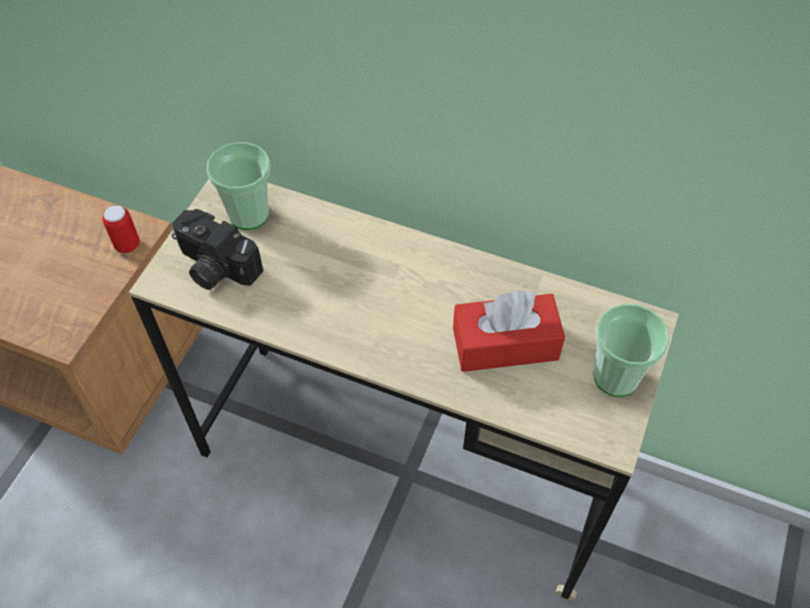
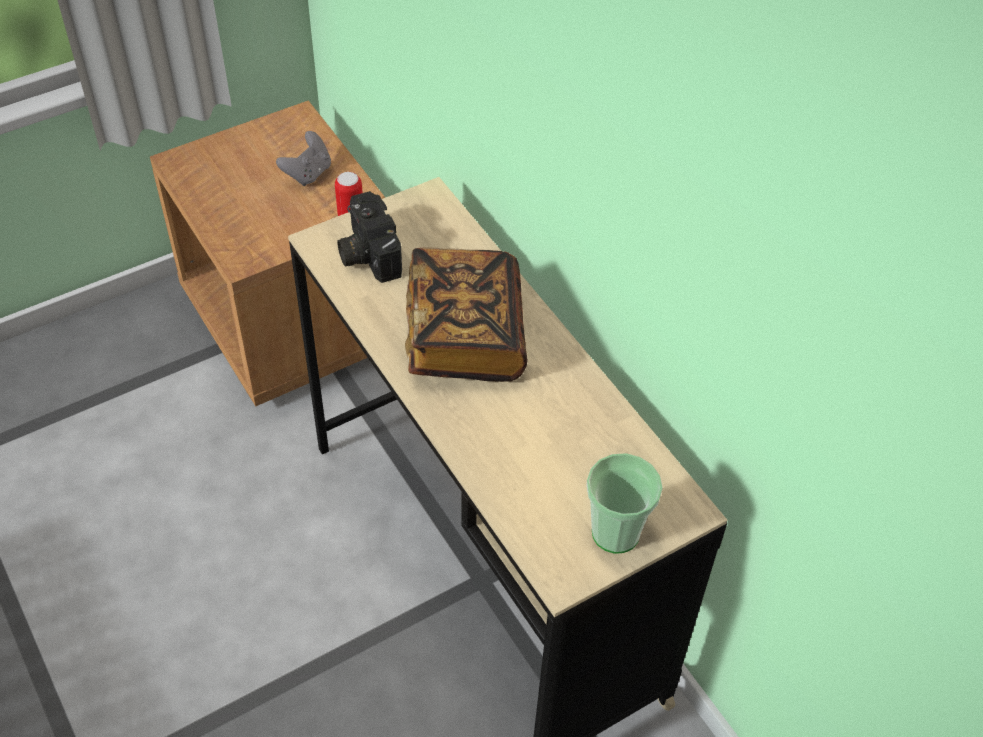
camera: 35 degrees right, 5 degrees down
(57, 229) = (308, 173): none -> grey game controller
(249, 214) = (429, 227): cup -> none
(361, 290) = (465, 337): none -> book
(505, 344) = (544, 448): red tissue box -> none

